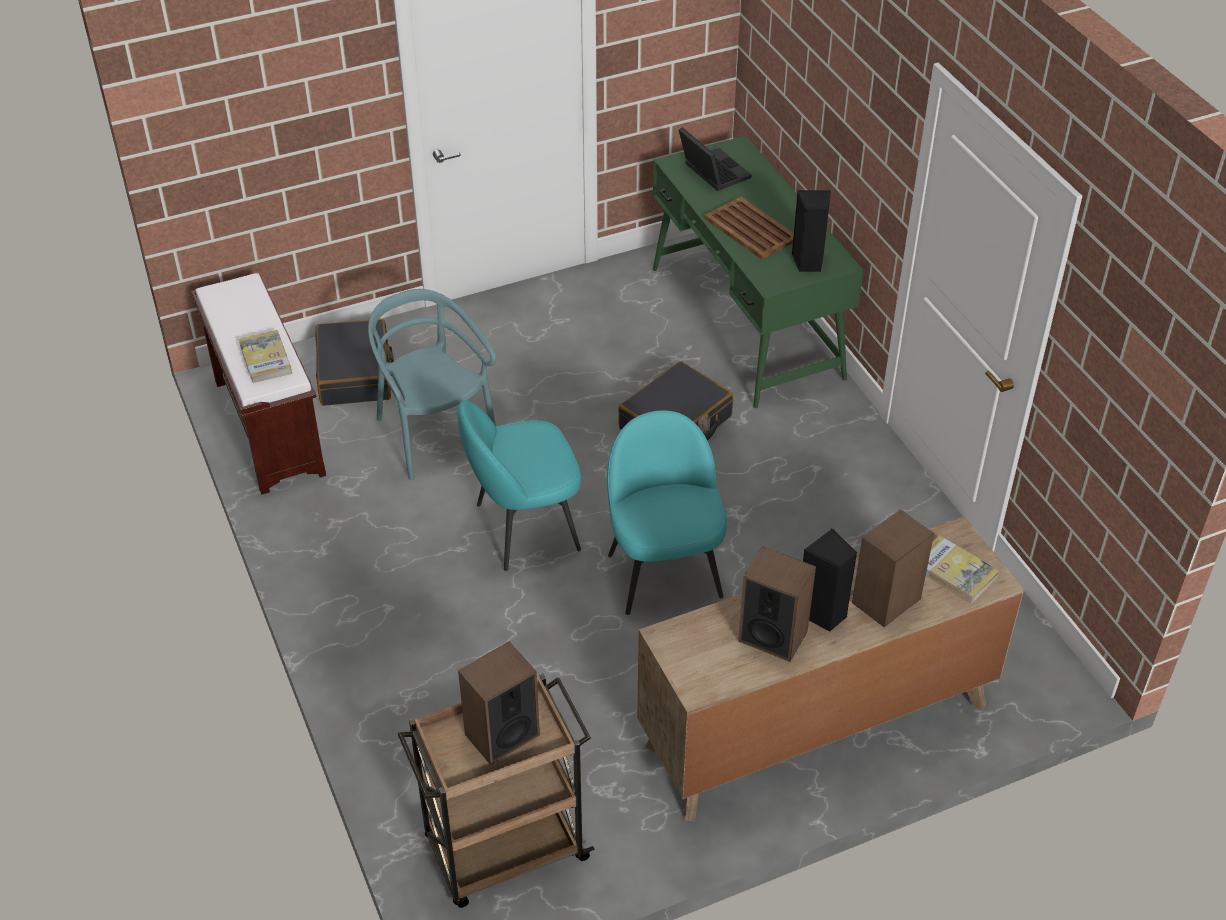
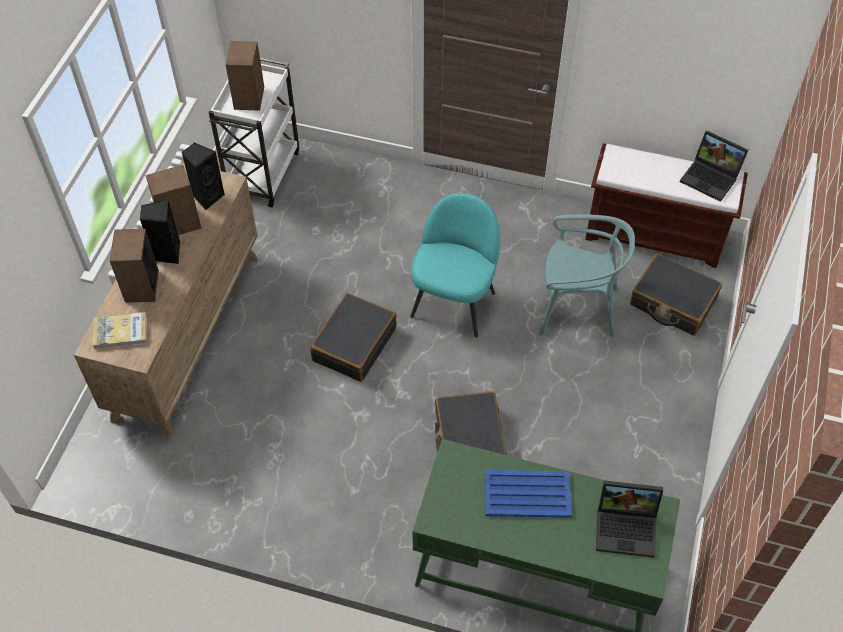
camera: 130 degrees right, 10 degrees up
(229, 304) = (711, 178): none -> laptop
(265, 359) = (637, 169): book -> none
(503, 850) = (263, 172): brown cart -> white cart
(664, 572) = (354, 344): turquoise chair -> black suitcase
(751, 230) = (526, 494): brown tray -> blue tray
(808, 262) = (454, 500): black speaker -> black speaker (207, 196)

